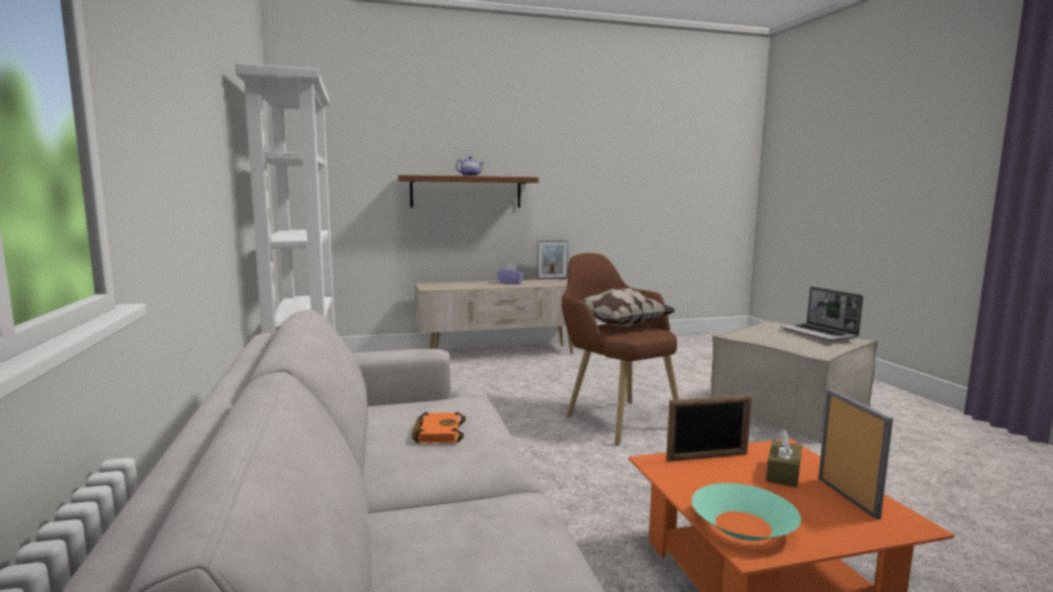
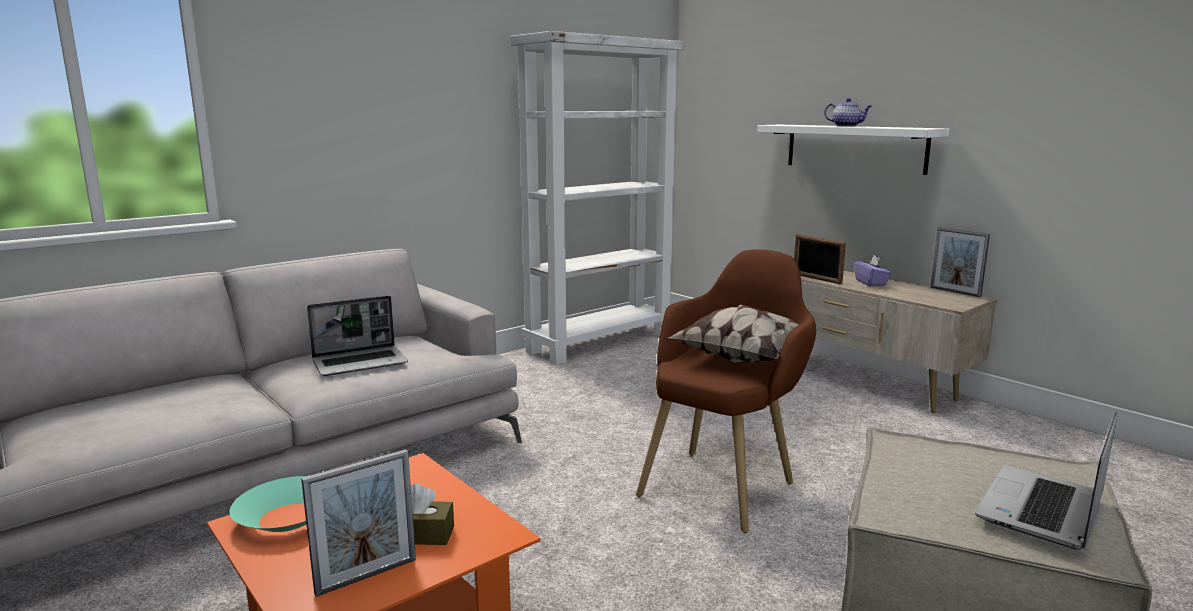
camera: 65 degrees right, 5 degrees up
(437, 432) = (361, 362): orange book -> laptop
(466, 192) = (854, 148): brown shelf -> white shelf
(707, 457) = (442, 489): picture frame -> picture frame (816, 279)

